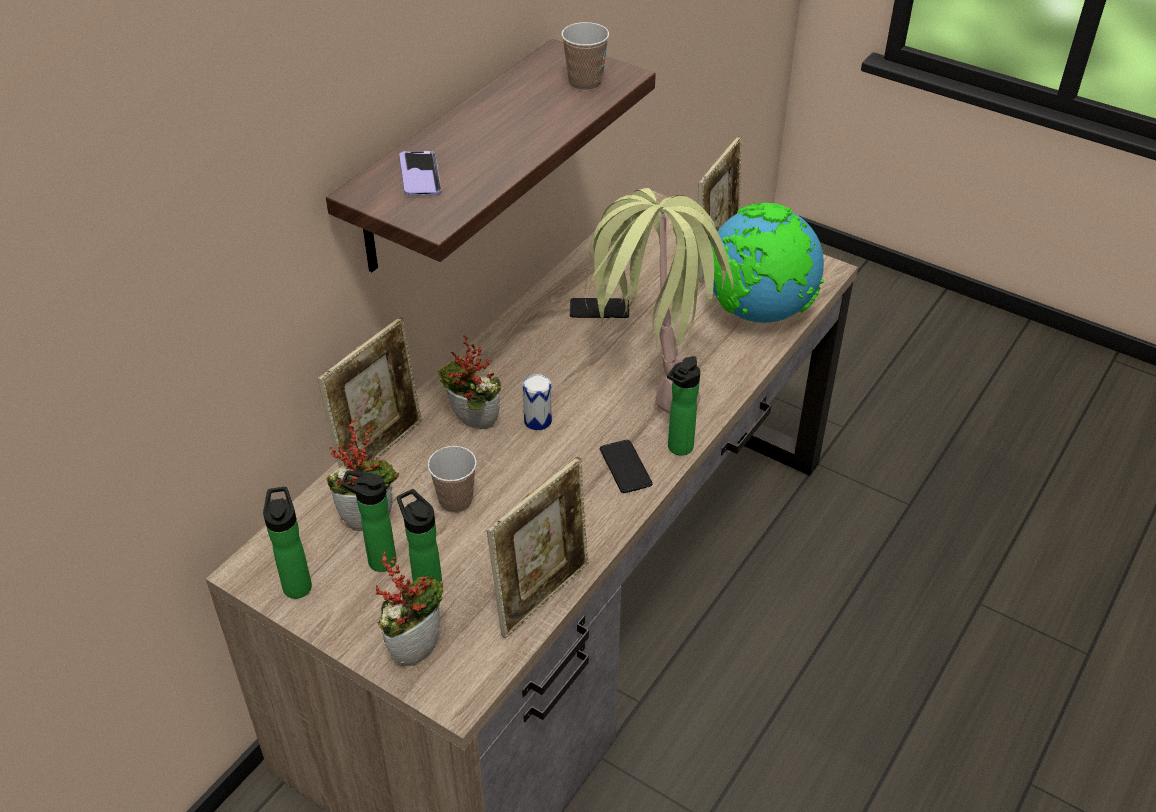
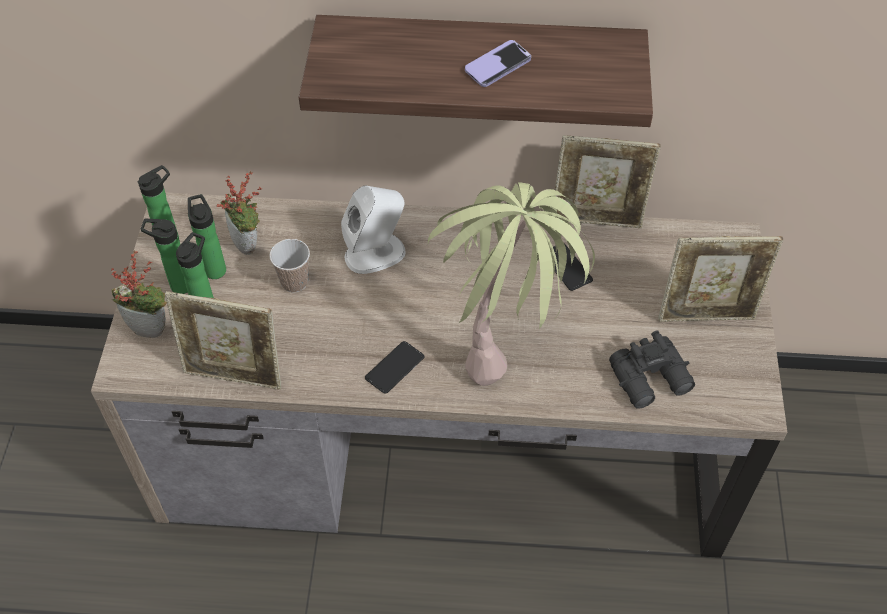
camera: 60 degrees right, 10 degrees up
(380, 449) = (318, 215): picture frame -> picture frame (597, 220)
(420, 176) = (378, 47): phone -> phone (498, 65)
(472, 425) = (376, 253): potted plant -> white speaker
(538, 421) = (407, 290): can -> none
(585, 83) = (591, 78): cup -> none
(678, 449) = (438, 394): bottle -> bottle (178, 285)
(758, 313) = (652, 379): globe -> black binoculars

